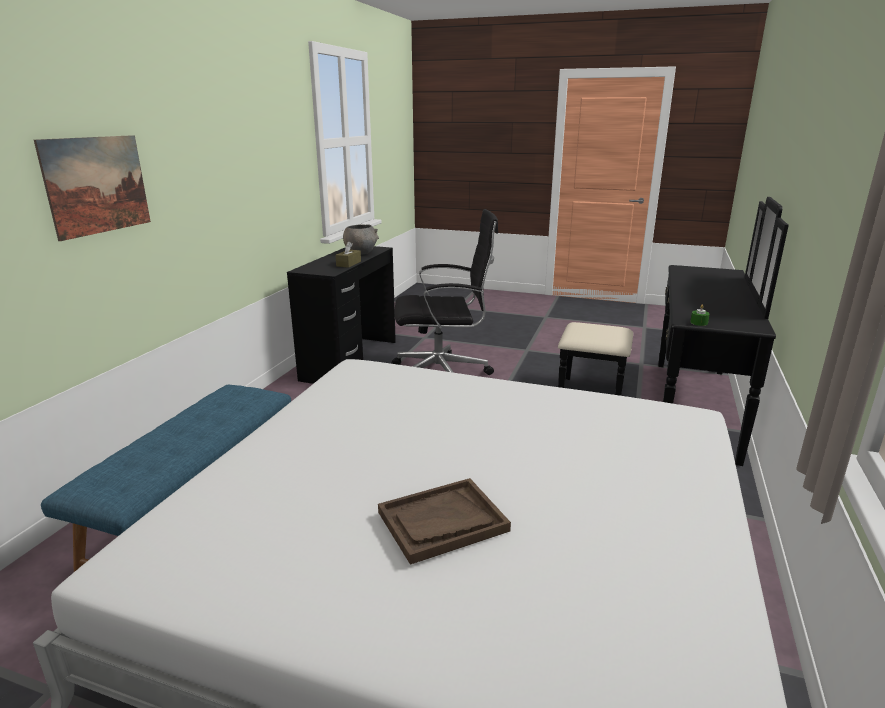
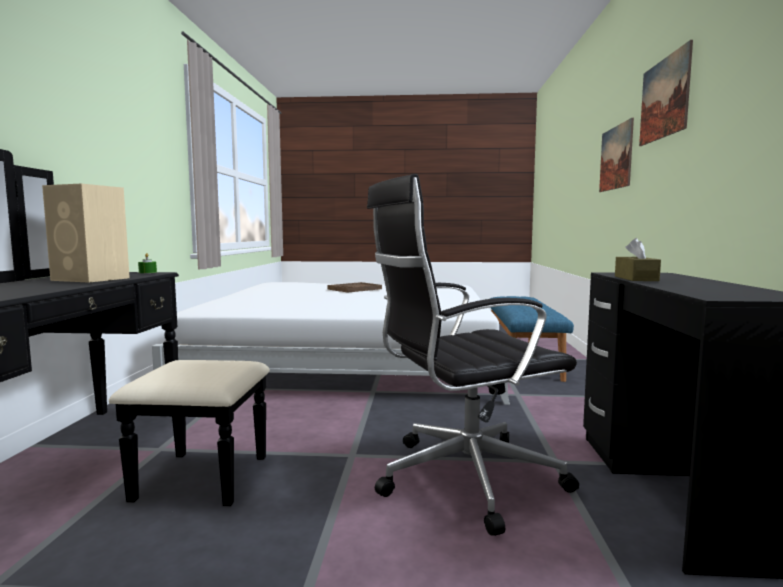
camera: 165 degrees right, 15 degrees down
(189, 130) = (664, 98): none -> picture
(361, 253) = (705, 289): grey bowl -> none
(703, 303) = (92, 279): none -> beige speaker

